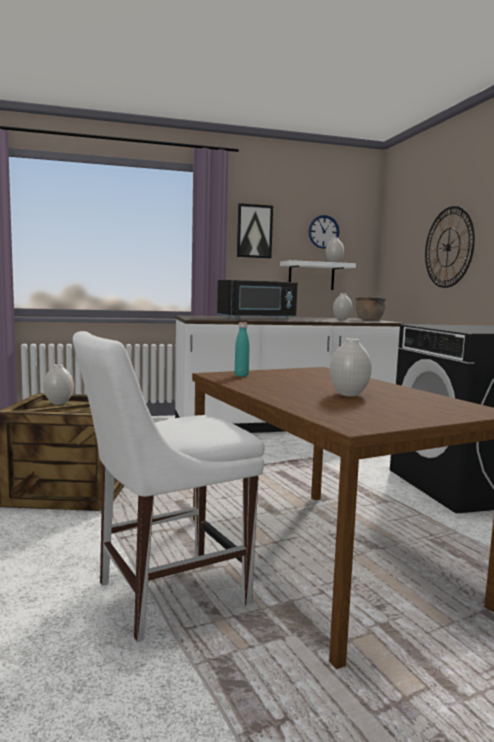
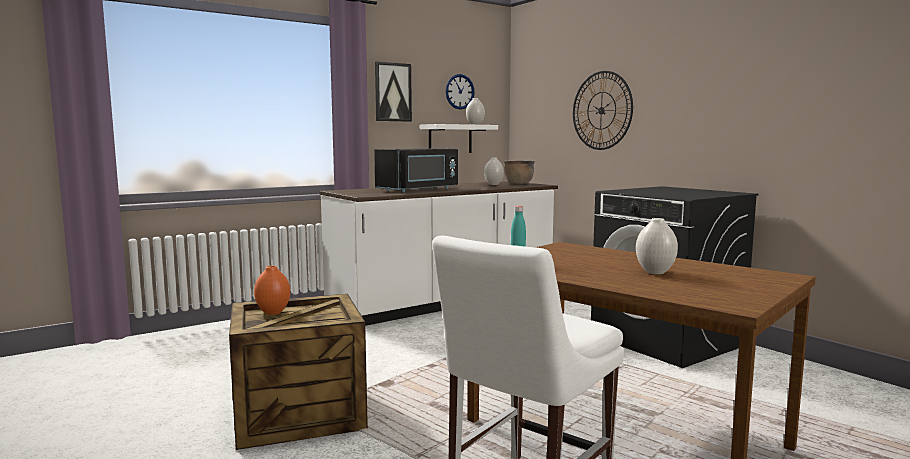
camera: 20 degrees left, 0 degrees up
(59, 403) = (273, 312): white vase -> orange vase

